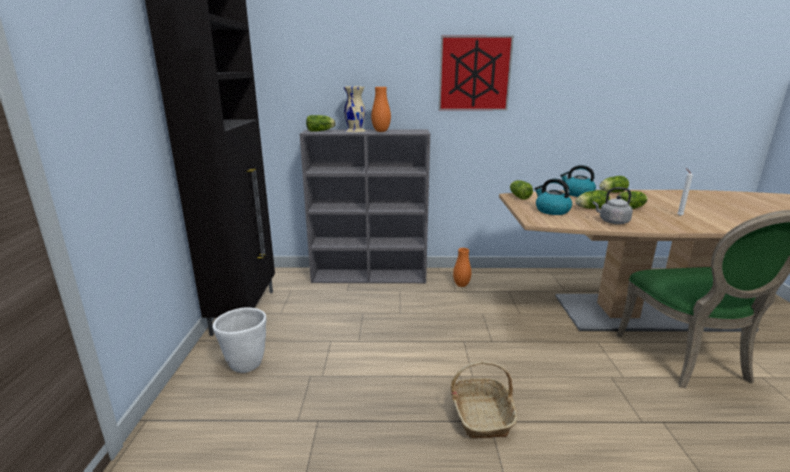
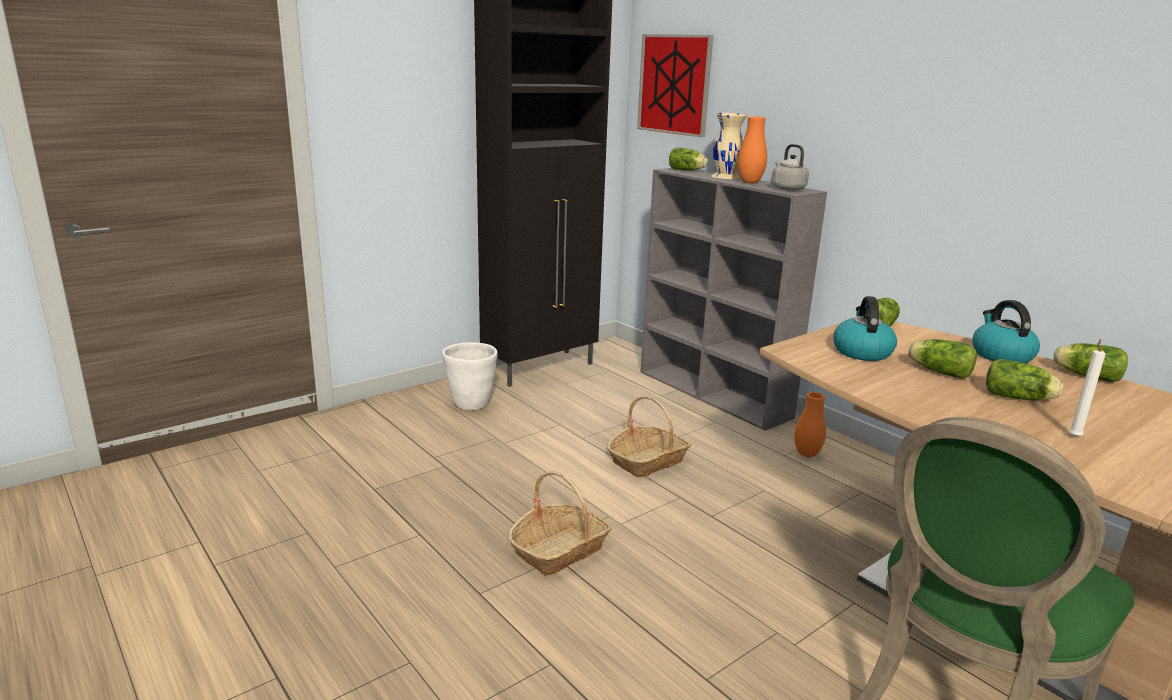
camera: 50 degrees right, 0 degrees up
(414, 332) = (648, 461): none -> basket
(474, 74) = (915, 108): picture -> picture (674, 84)
(612, 221) = (903, 392): grey kettle -> grey kettle (787, 188)

